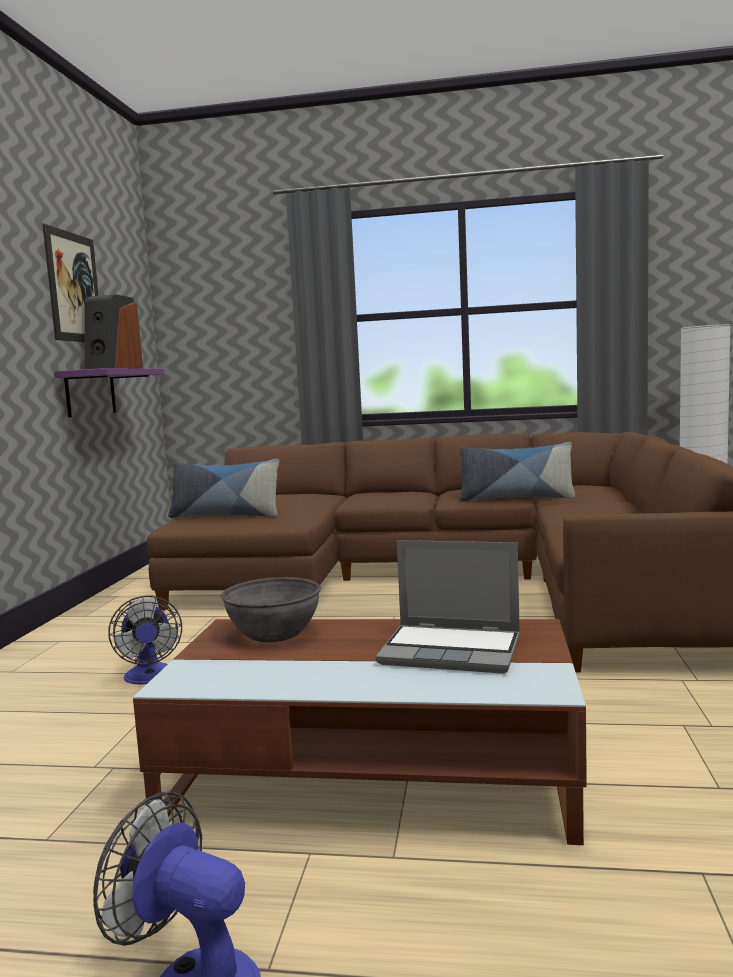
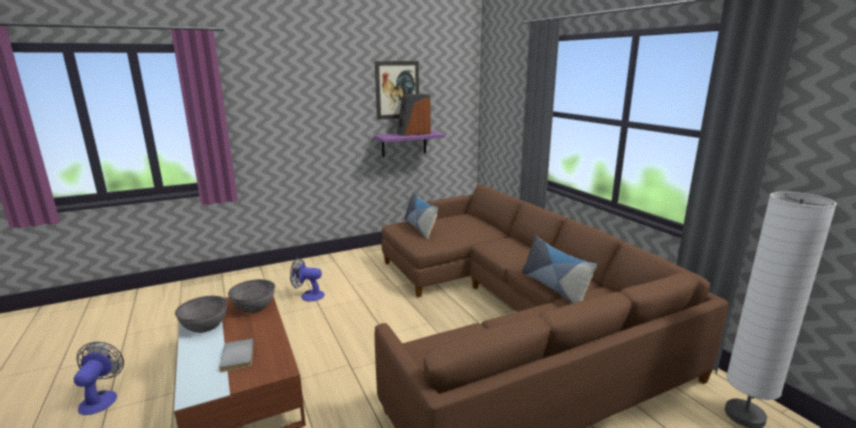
camera: 55 degrees right, 10 degrees up
(150, 677) = (308, 295): fan -> fan turned 60 degrees clockwise
(283, 673) = (205, 325): none -> grey bowl
(453, 651) = (239, 356): laptop -> grey book

